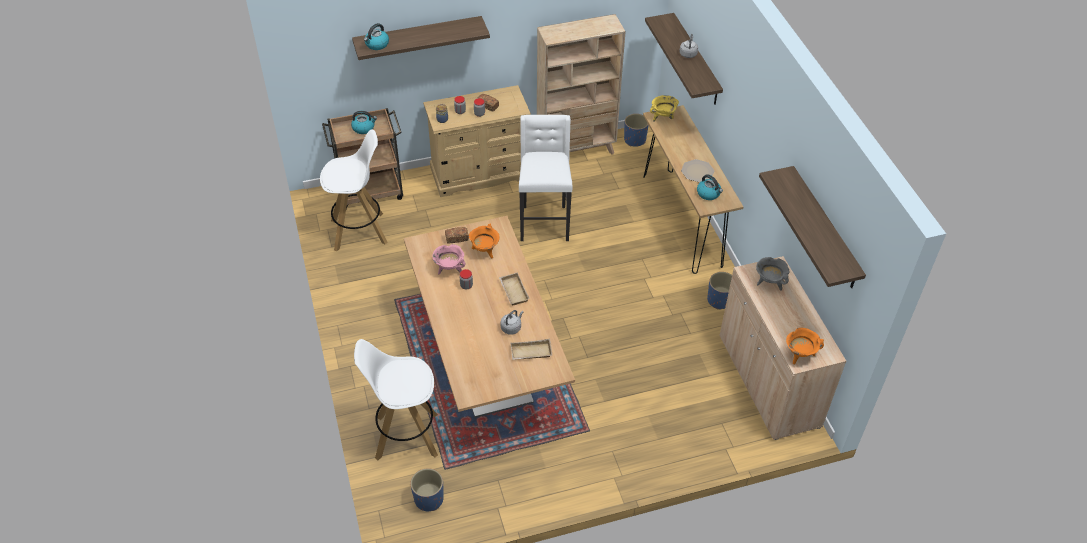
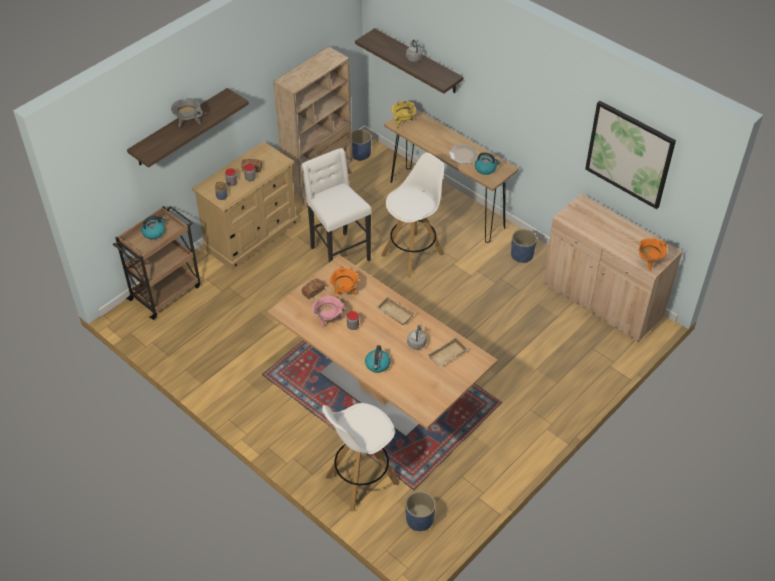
camera: 30 degrees left, 0 degrees up
(360, 231) = (184, 331): white stool -> white stool (413, 254)
(377, 44) = (156, 147): kettle -> kettle (377, 365)
(769, 283) = (587, 218): grey cooking pot -> grey cooking pot (188, 122)
(825, 229) = (629, 154): shelf -> picture

